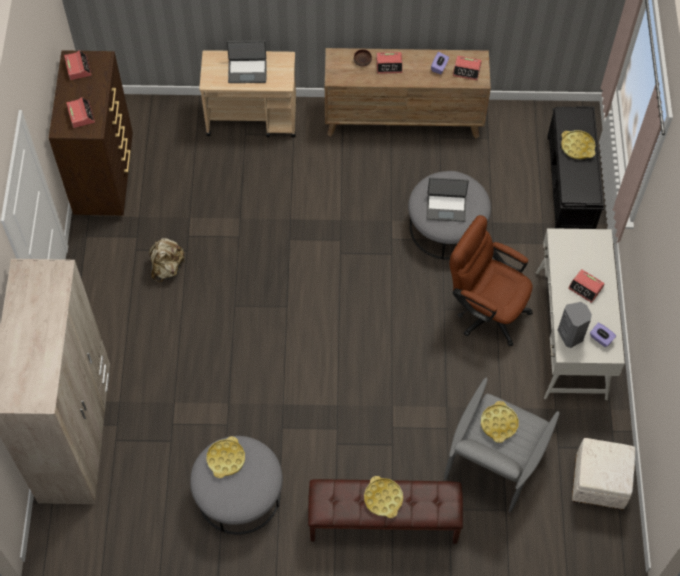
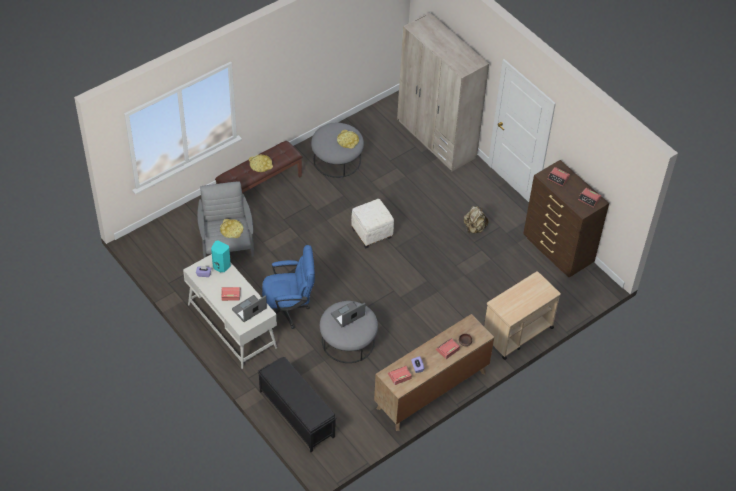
camera: 140 degrees right, 10 degrees down
(247, 71) = (523, 297): laptop -> laptop (249, 310)
(485, 310) = (288, 310): brown office chair -> blue office chair
(571, 335) = (221, 266): grey speaker -> turquoise speaker
(577, 147) = (300, 396): yellow tray -> none
(597, 484) = (165, 262): white ottoman -> white ottoman (372, 233)

